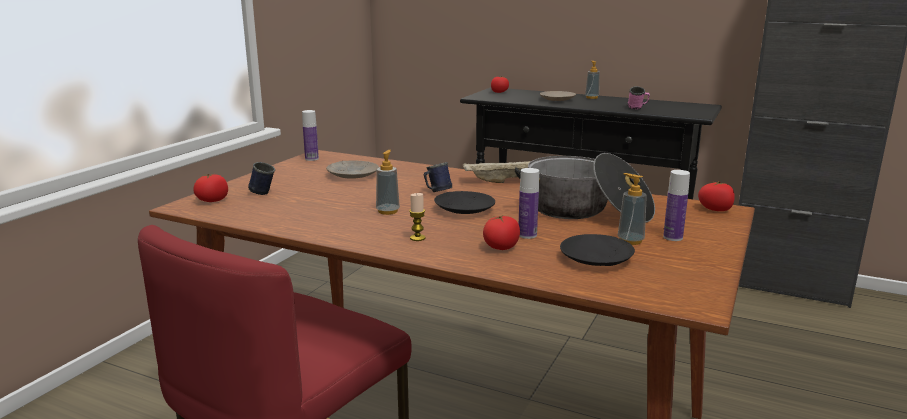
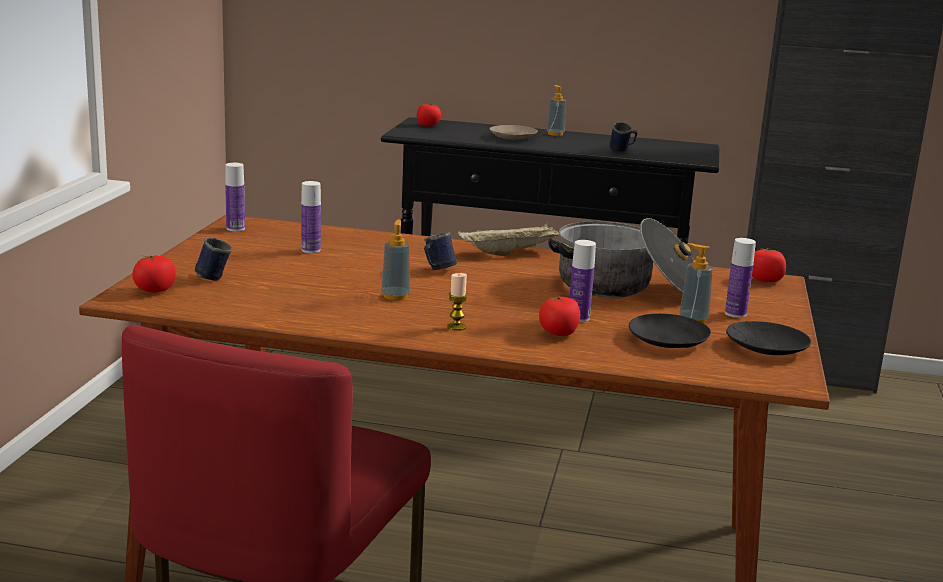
camera: 15 degrees left, 0 degrees up
(352, 175) = (311, 250): beige plate -> bottle
(464, 209) = (485, 290): black plate -> black plate (765, 347)
(637, 108) = (622, 151): pink mug -> blue mug

